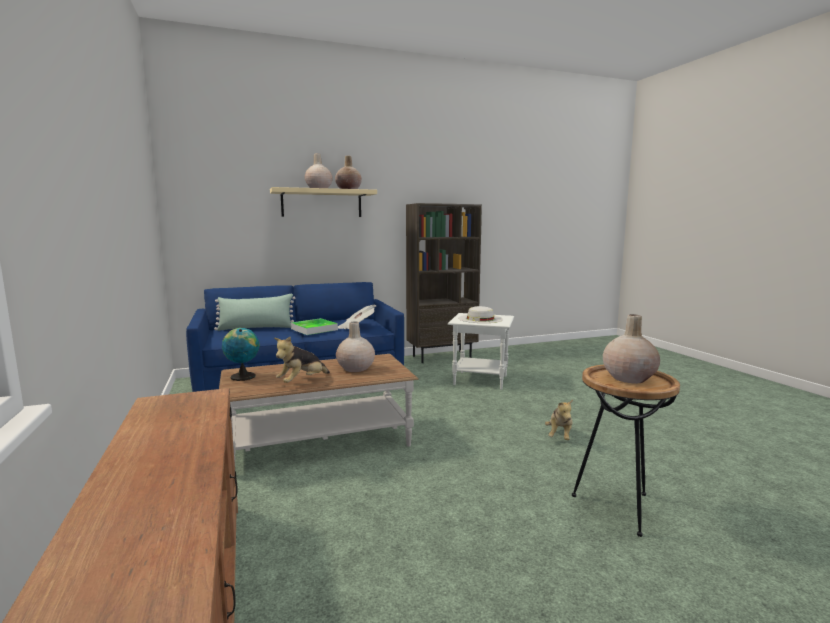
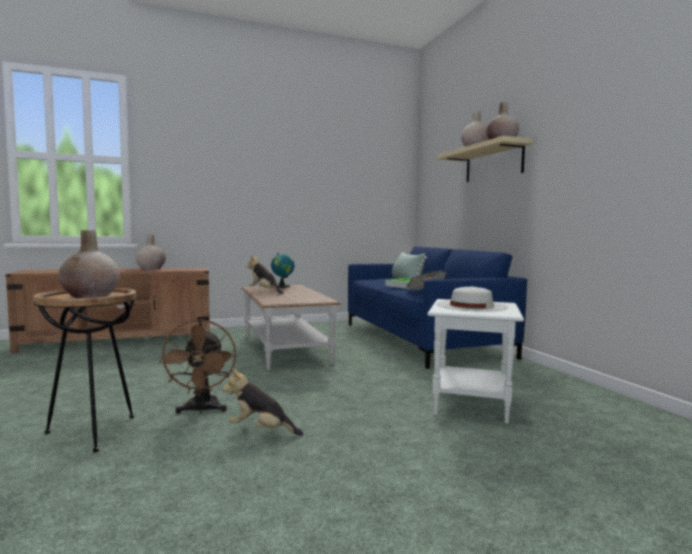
camera: 90 degrees right, 5 degrees down
(355, 368) = (291, 297): beige vase -> beige vase (151, 268)
(442, 356) = (578, 389): brown bookcase -> none
(537, 464) = (201, 410): none -> brown fan

